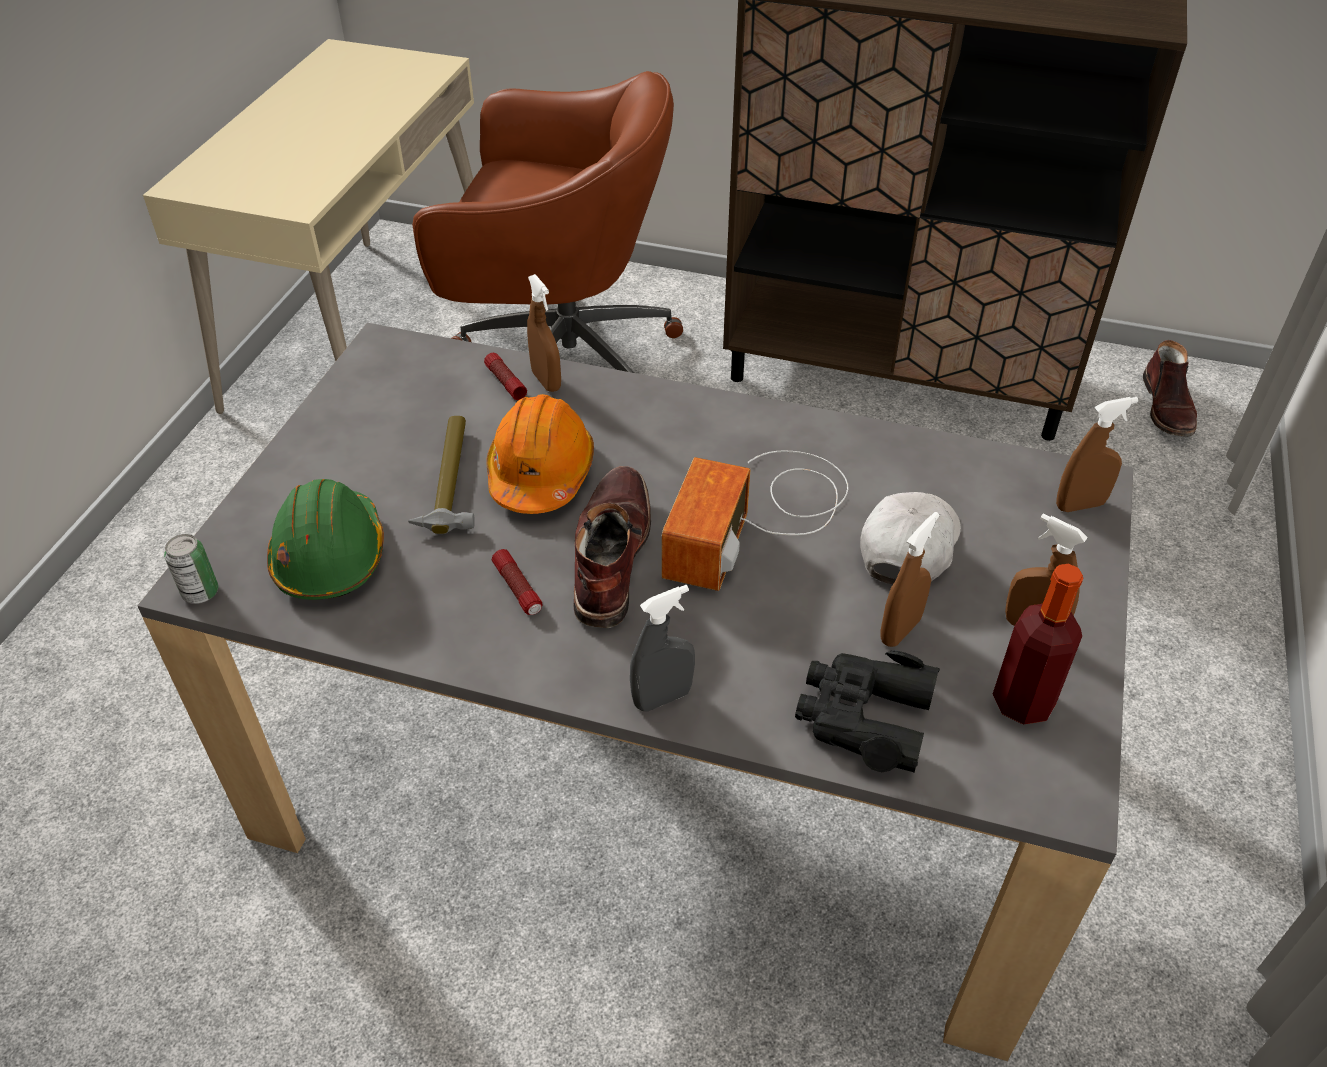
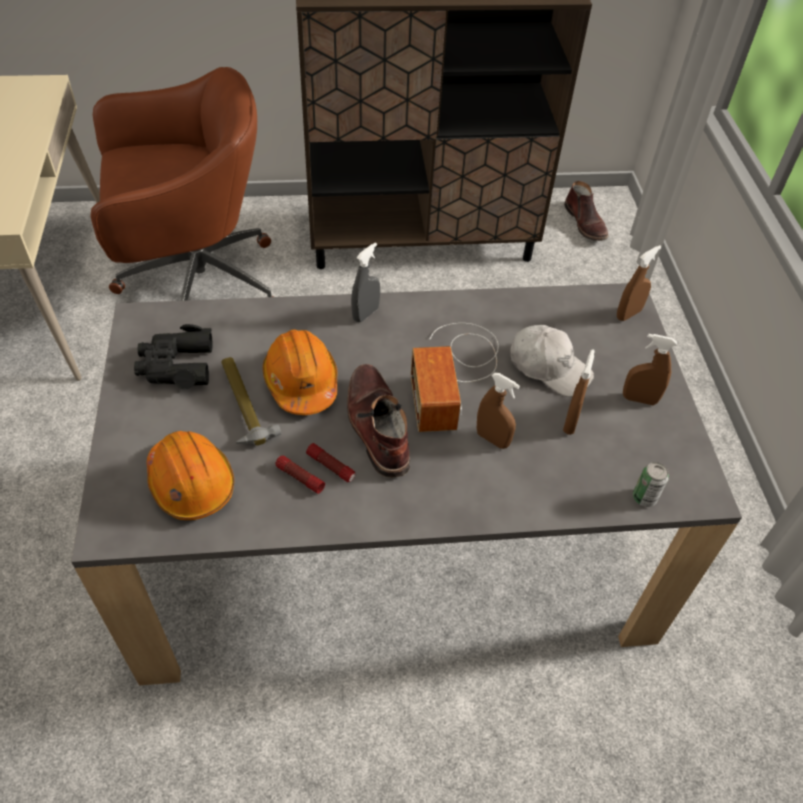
camera: 25 degrees left, 5 degrees up
(200, 593) = (113, 537): can -> can (644, 497)
(330, 556) = (191, 482): green hard hat -> orange hard hat
(505, 382) = (241, 323): flashlight -> flashlight (300, 478)
(546, 381) = (269, 315): brown spray bottle -> brown spray bottle (492, 439)
(662, 698) = (458, 509): grey spray bottle -> grey spray bottle (365, 314)
(863, 717) = (577, 483): black binoculars -> black binoculars (176, 365)
(908, 546) = (549, 367): white cap -> white cap turned 120 degrees clockwise
(1022, 702) = (656, 445): bottle -> none

